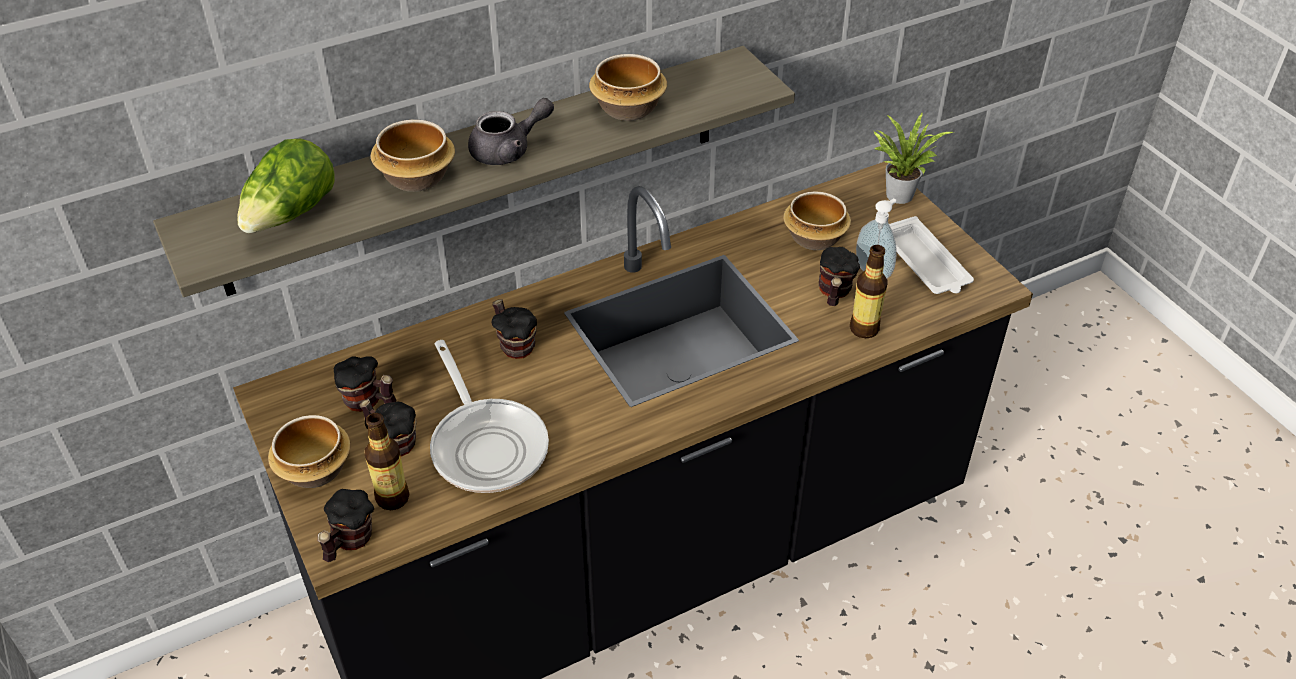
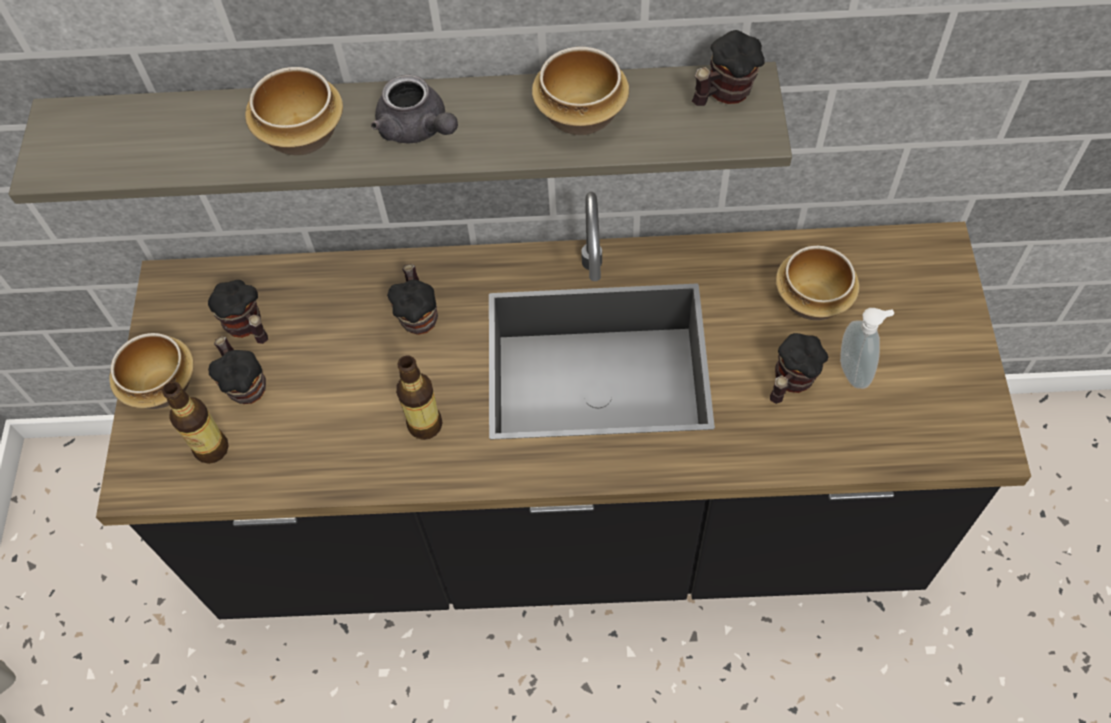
camera: 30 degrees right, 15 degrees up
(291, 214) = (156, 139): lettuce -> none
(349, 542) = (149, 481): mug -> mug (723, 94)
(487, 444) = (328, 424): frying pan -> none
(509, 150) = (417, 129): grey teapot -> grey teapot turned 45 degrees clockwise
(864, 329) = (796, 443): bottle -> bottle (425, 425)
(898, 193) = (950, 272): potted plant -> none
(925, 263) = (922, 383): white tray -> none

